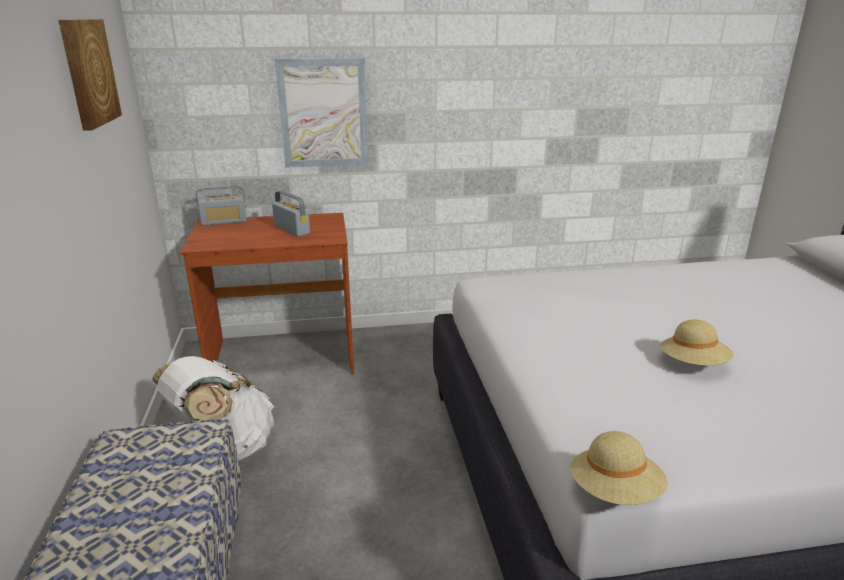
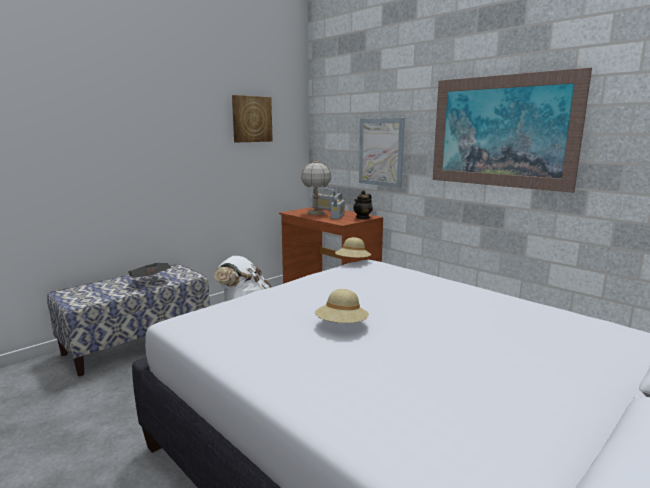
camera: 55 degrees right, 10 degrees down
(156, 491) = (150, 281): none -> newspaper
(246, 235) = (316, 213): none -> table lamp
(329, 221) = (363, 218): none -> teapot
(511, 76) = (501, 131): none -> picture
(615, 491) = (165, 324): beige hat -> beige hat (352, 262)

